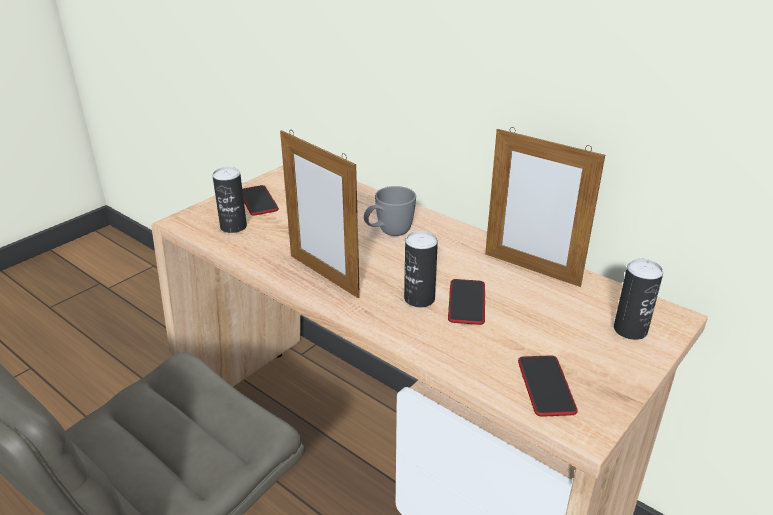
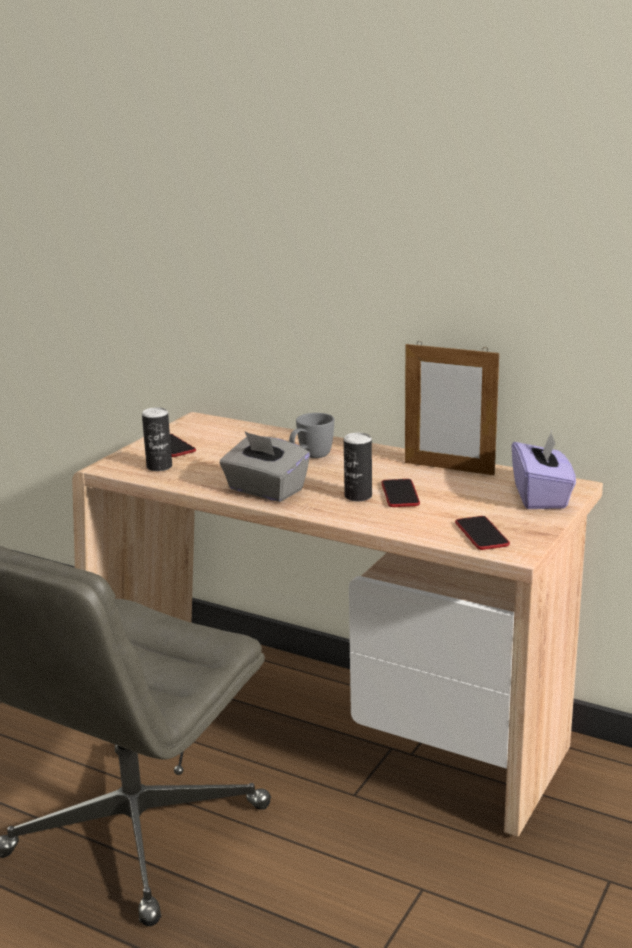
camera: 10 degrees left, 10 degrees down
(324, 275) = (265, 490): picture frame -> grey tissue box
(630, 330) = (541, 496): can -> purple tissue box

